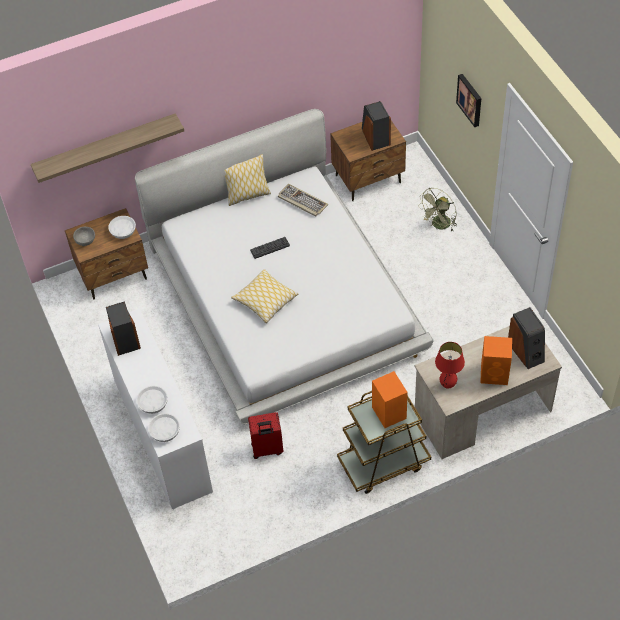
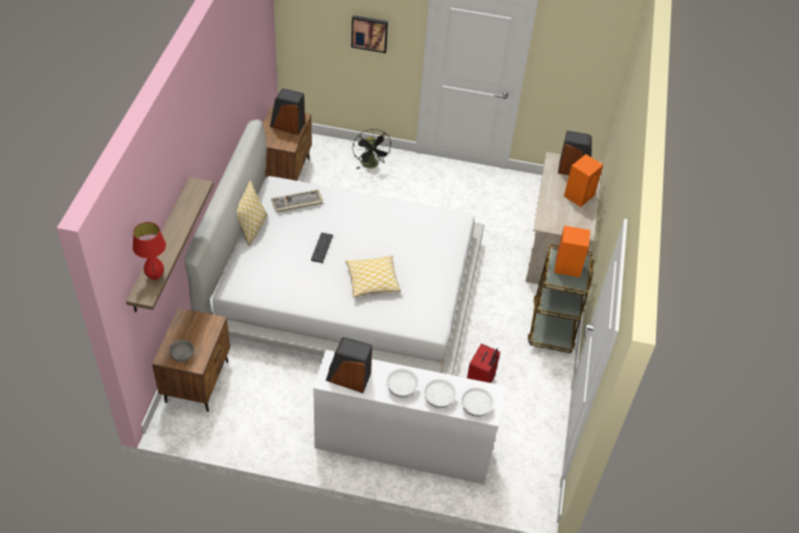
camera: 60 degrees left, 5 degrees down
(123, 231) = (202, 324): white bowl -> white bowl (401, 387)
(439, 225) = (371, 165): green fan -> black fan
(447, 384) = (567, 223): red table lamp -> red table lamp (155, 276)

